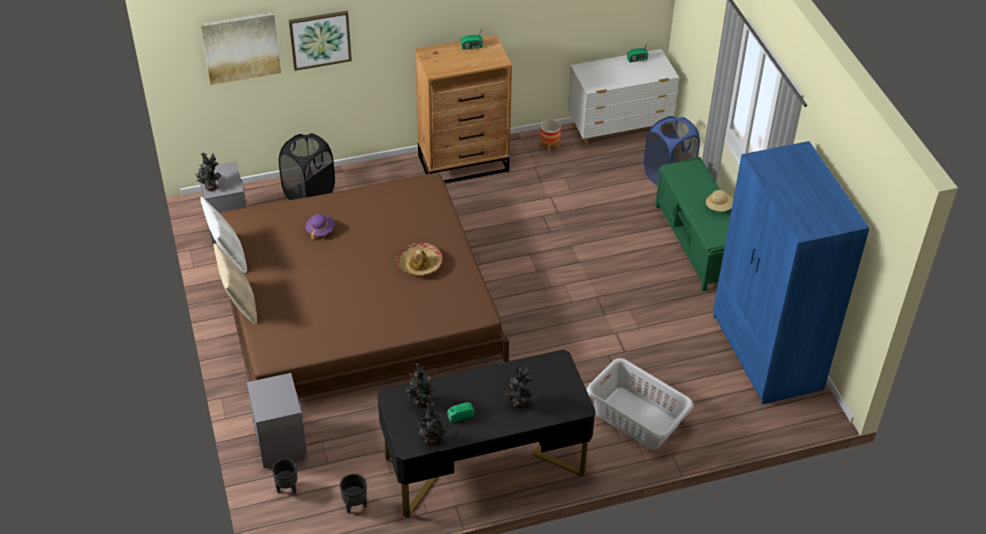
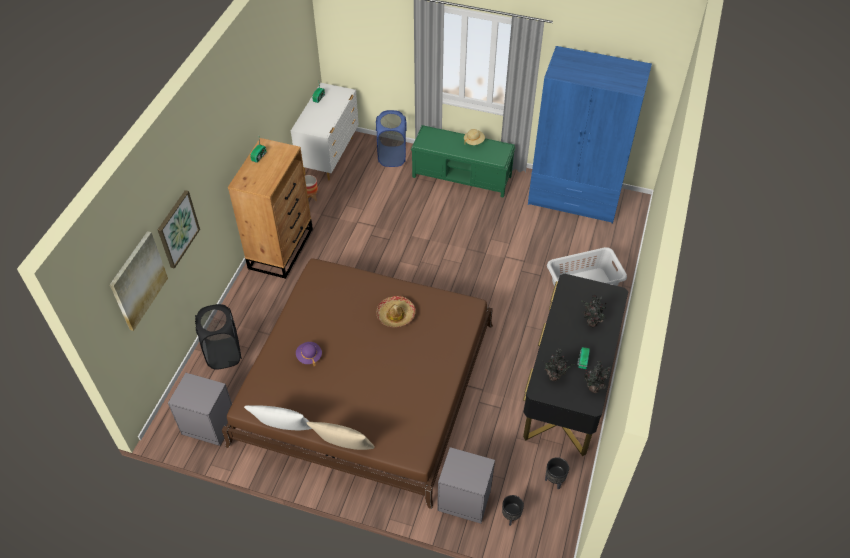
camera: 55 degrees left, 5 degrees up
(210, 187) = (199, 403): potted plant -> none

